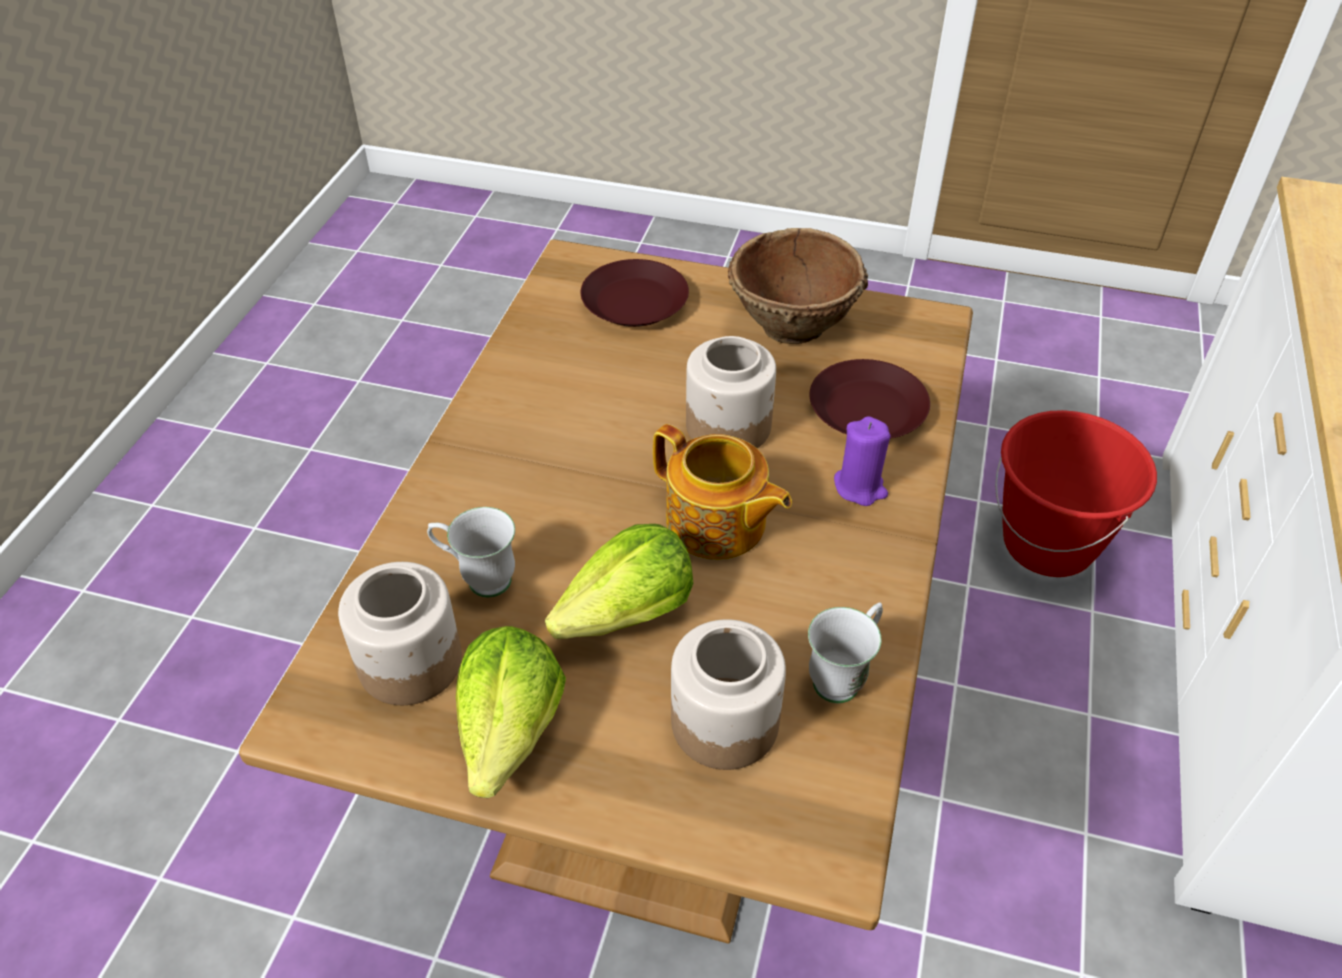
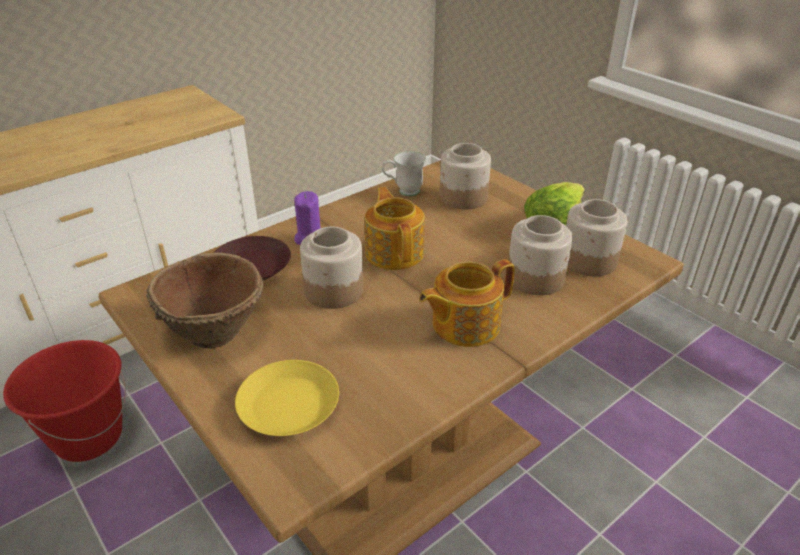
camera: 145 degrees left, 10 degrees down
(478, 579) = (536, 278): white mug -> jar
(532, 456) = (464, 324): none -> teapot
(627, 614) = (472, 238): lettuce -> none
(634, 302) = (288, 406): brown plate -> yellow plate

